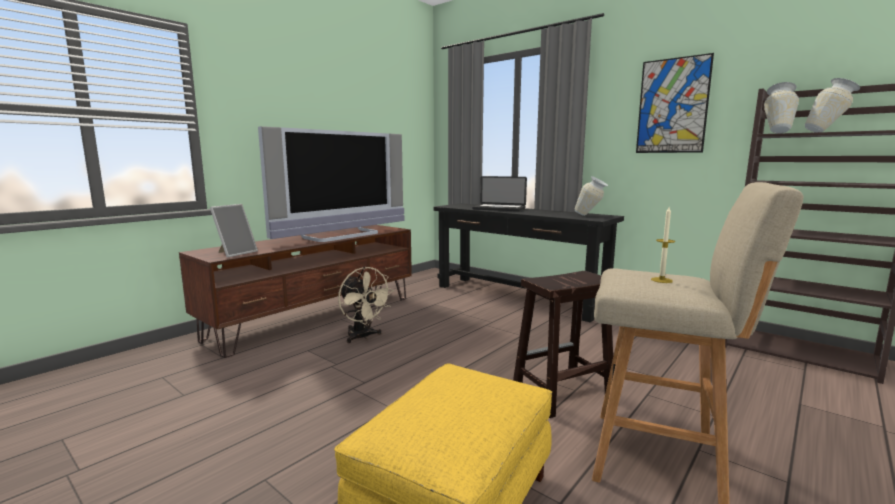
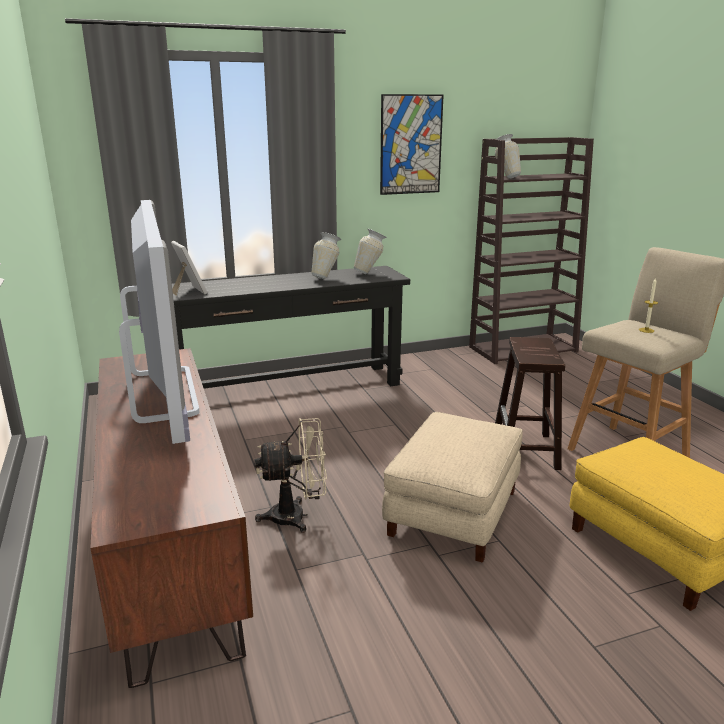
camera: 60 degrees left, 10 degrees up
(235, 253) = (194, 489): picture frame -> picture frame (189, 291)
(416, 381) = (452, 512): none -> beige ottoman
(499, 209) = (253, 284): laptop -> none
(828, 132) = (532, 176): vase -> vase (327, 277)

